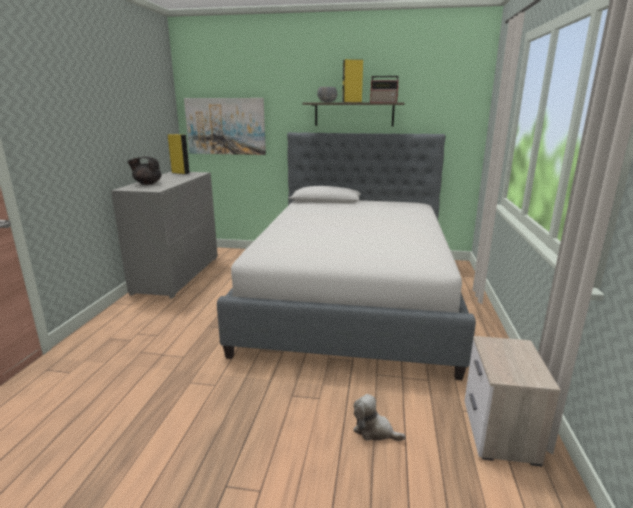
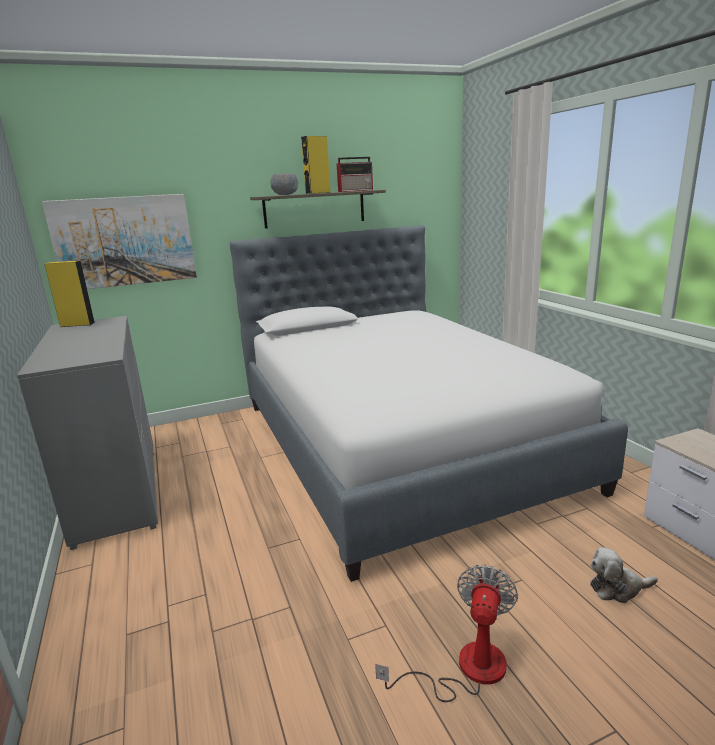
camera: 30 degrees left, 0 degrees up
(147, 183) = (62, 351): black teapot -> none
(225, 423) = (466, 669): none -> fan

